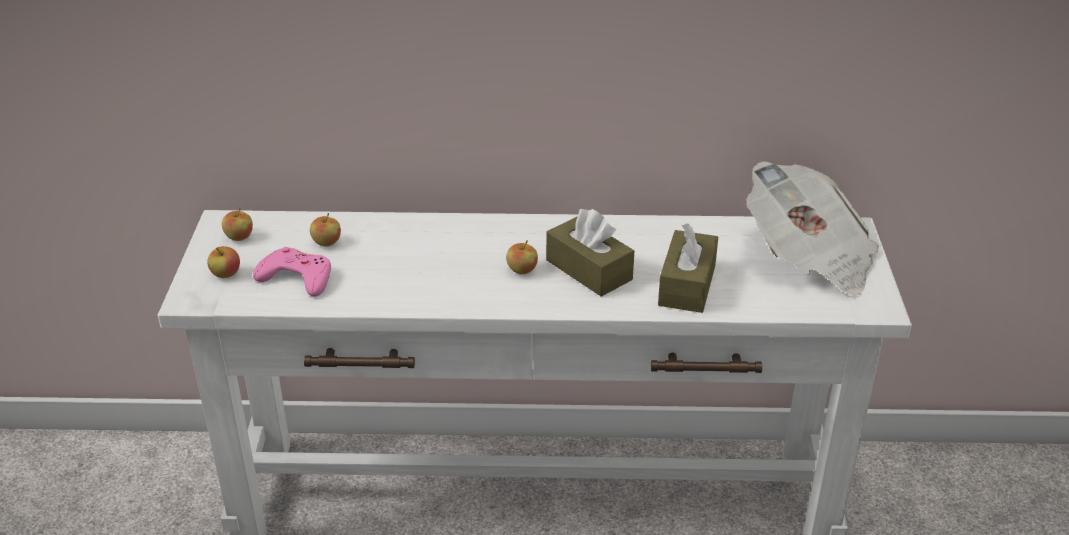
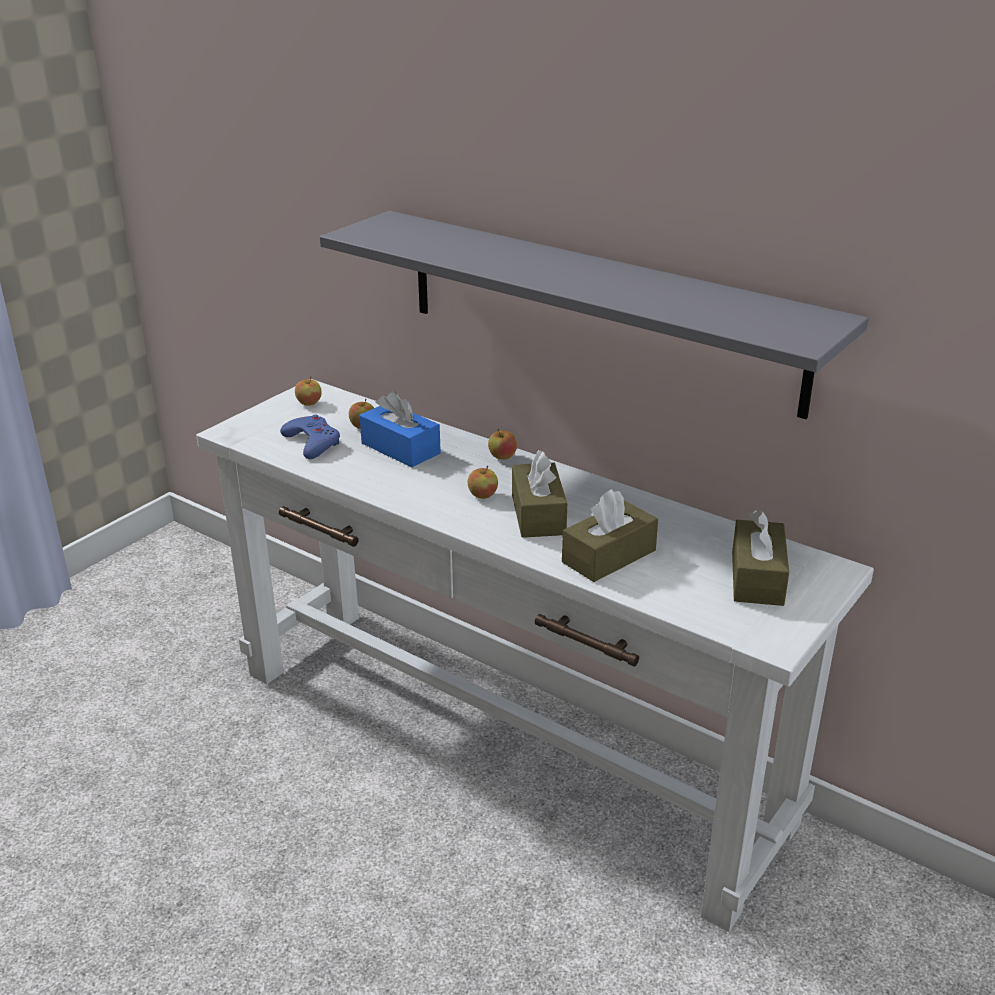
camera: 35 degrees right, 5 degrees down
(226, 274) = (269, 424): apple -> apple (502, 457)
(296, 278) = (312, 442): pink game controller -> blue game controller
(391, 252) = (400, 448): none -> blue tissue box
(578, 57) = (597, 309): none -> grey shelf
(809, 258) = (757, 578): newspaper -> brown tissue box

